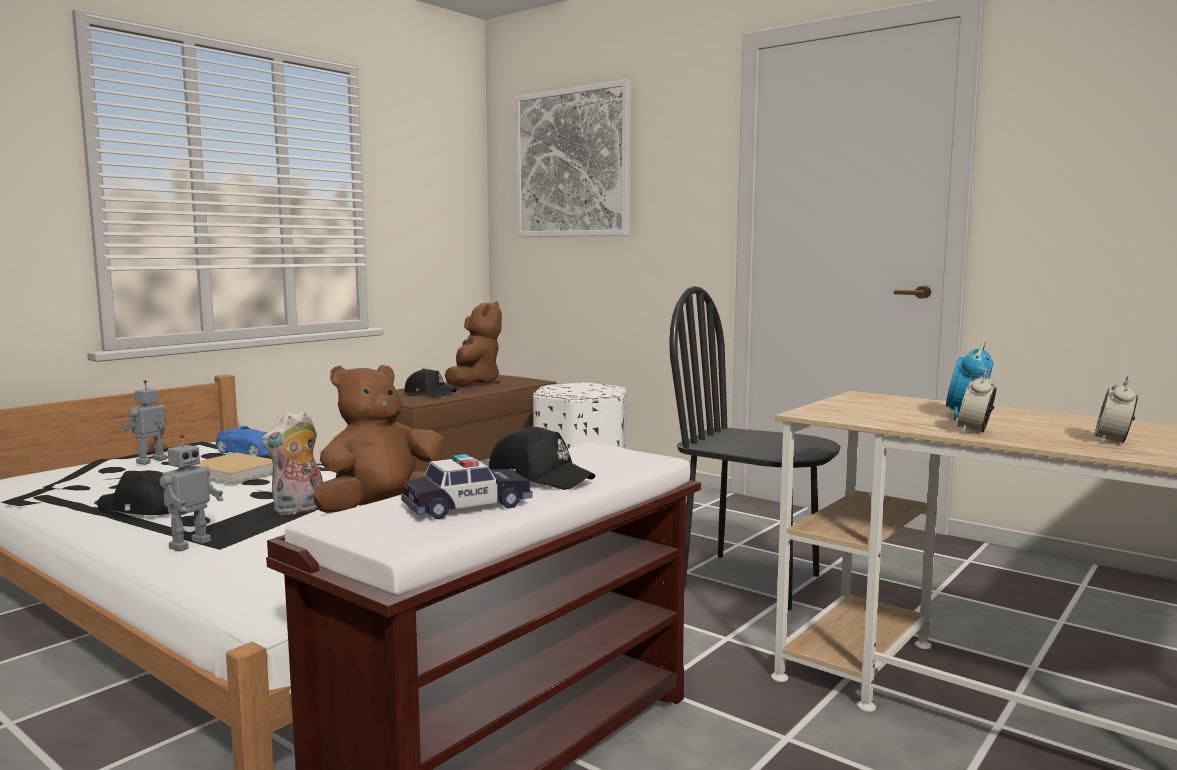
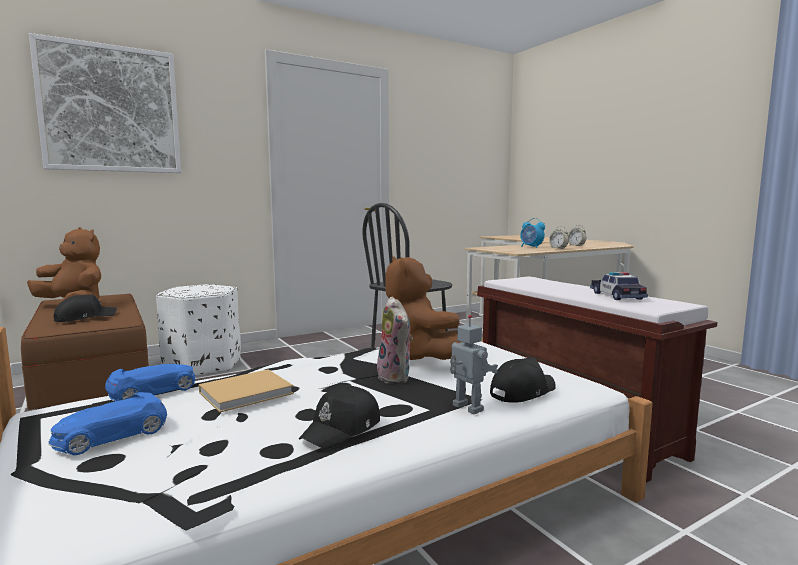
camera: 70 degrees left, 0 degrees up
(152, 461) = (111, 436): toy robot -> blue toy car
(540, 477) = (562, 288): black cap -> black cap (522, 391)

